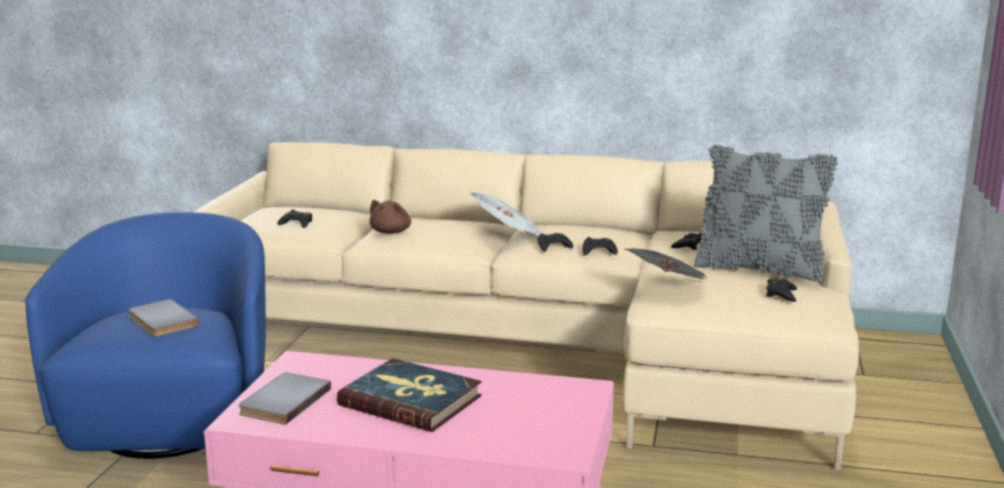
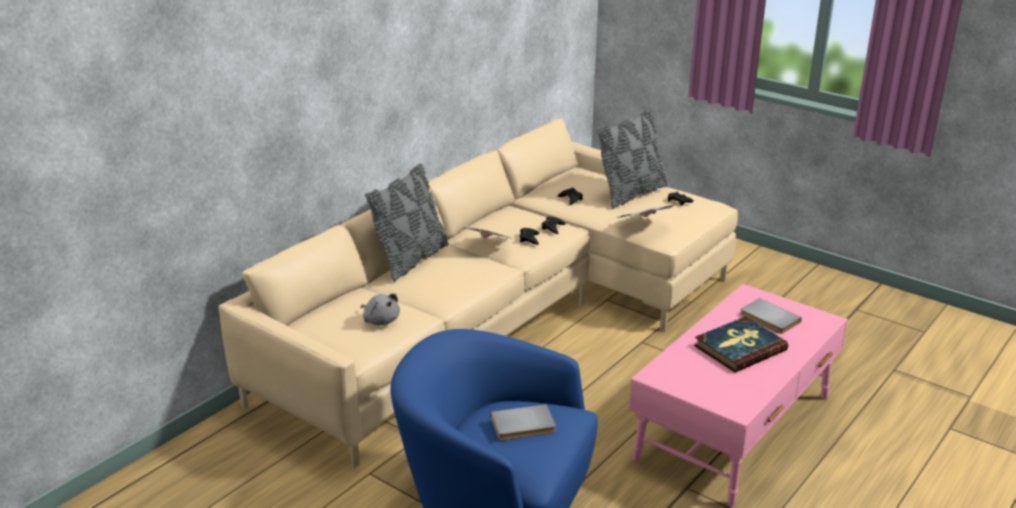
camera: 65 degrees left, 10 degrees up
(282, 401) = (718, 391): grey book -> grey book (768, 319)
(297, 223) = (380, 320): black game controller -> grey plush toy
(391, 232) = (438, 287): brown plush toy -> none
(443, 216) = (410, 260): none -> grey pillow

